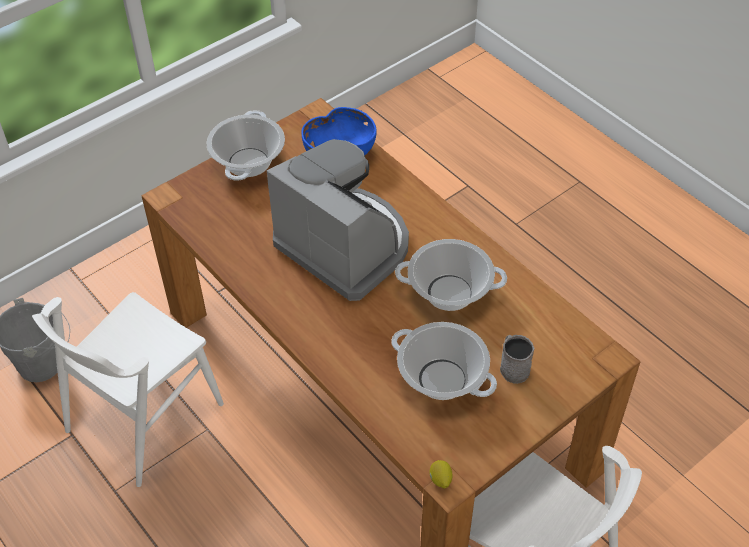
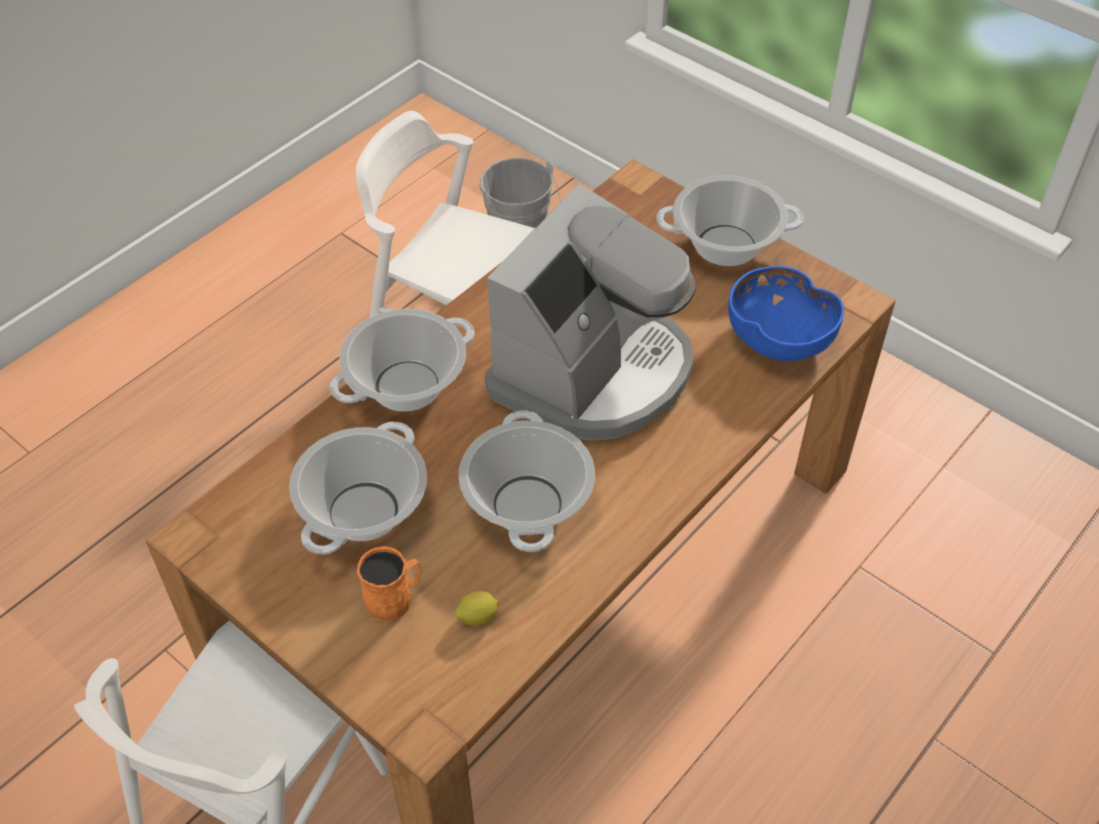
camera: 80 degrees right, 0 degrees up
(335, 347) = (407, 386): none -> cooking pot
(440, 480) = (196, 526): lemon -> lemon (477, 617)
(512, 367) = (394, 598): grey mug -> orange mug

